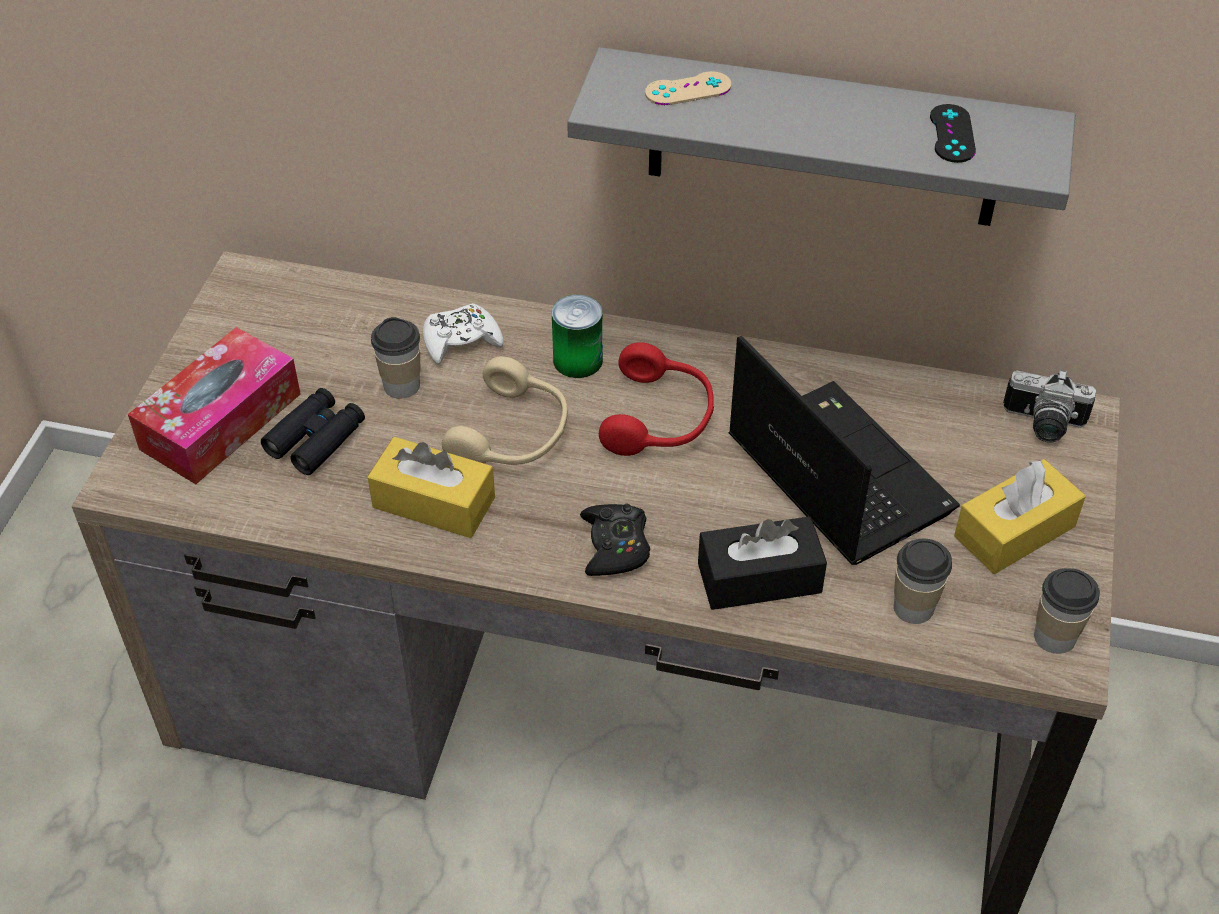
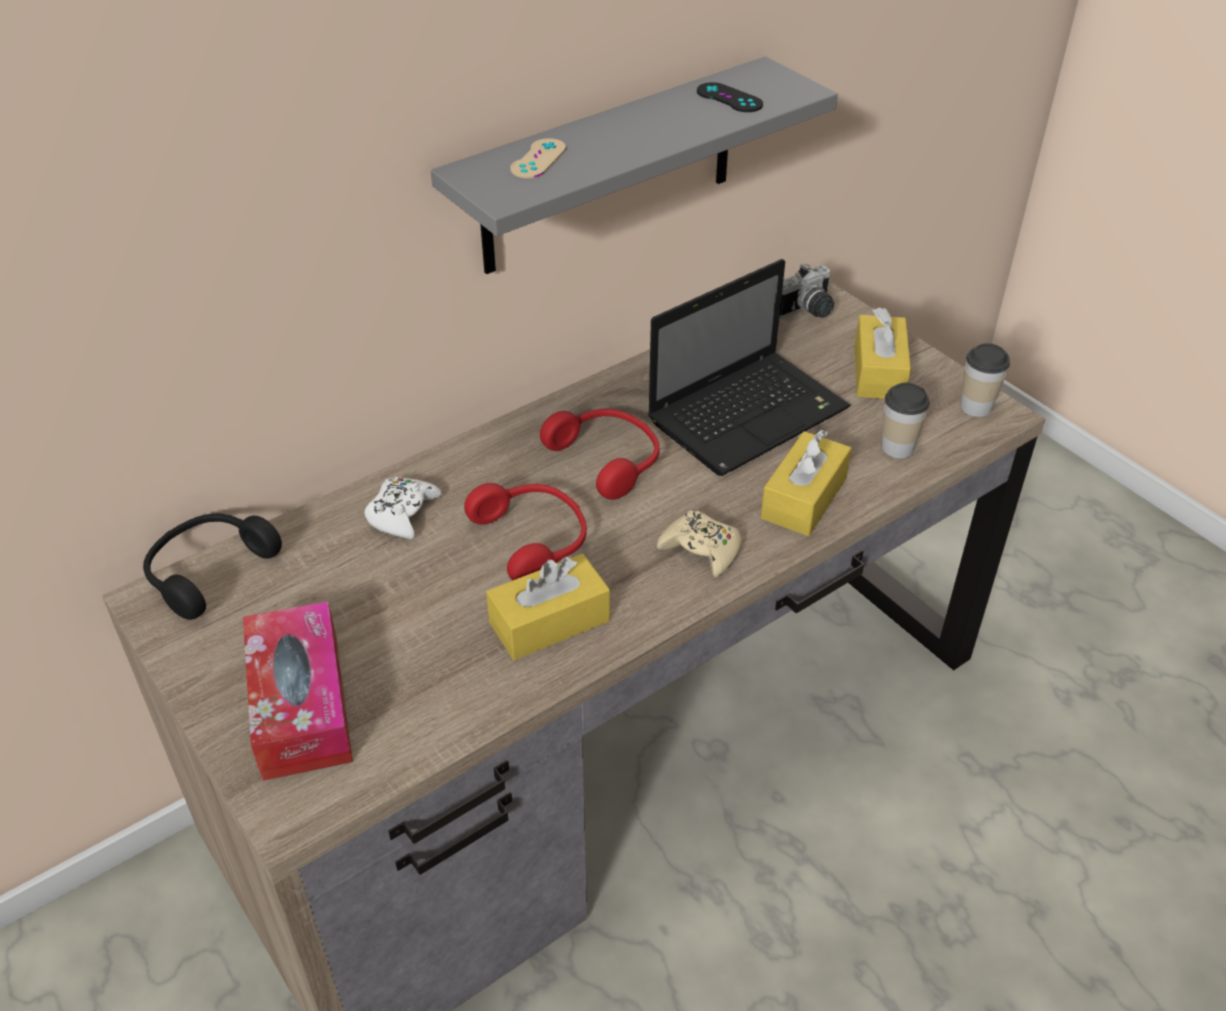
camera: 50 degrees left, 5 degrees down
(296, 283) = (208, 571): none -> black headphones
(316, 438) = (398, 654): black binoculars -> none
(401, 385) = (405, 572): cup -> none
(514, 434) = (534, 540): beige headphones -> red headphones
(577, 360) = (502, 466): can -> none
(615, 546) = (701, 550): black game controller -> beige game controller
(759, 578) = (804, 498): black tissue box -> yellow tissue box
(834, 473) = (750, 413): laptop -> laptop turned 135 degrees clockwise

